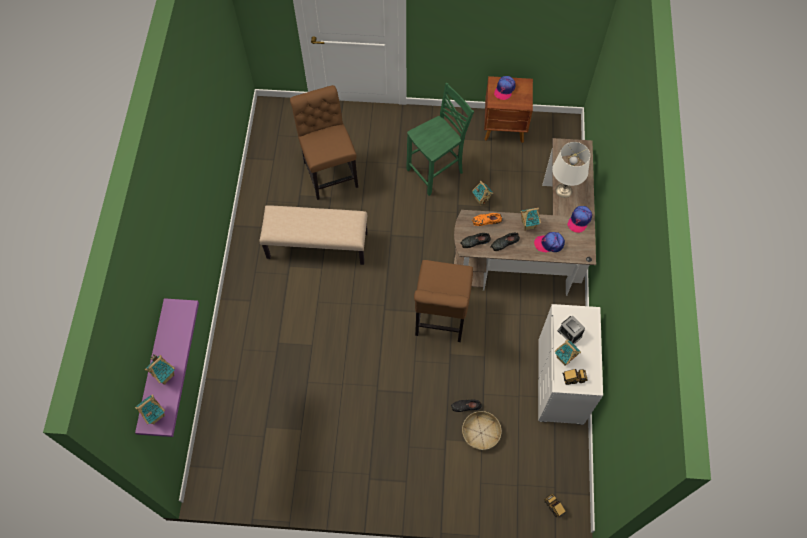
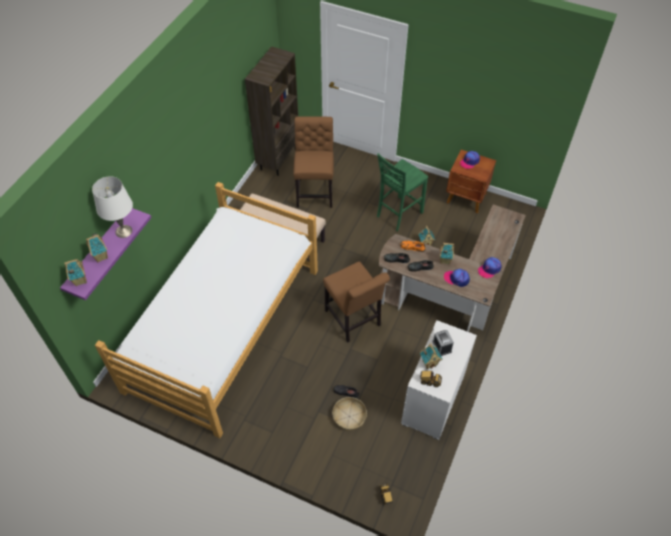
camera: 20 degrees right, 10 degrees down
(267, 143) = (278, 159): none -> brown bookcase
(299, 380) = (224, 328): none -> bed
(436, 172) = (398, 214): green chair -> green chair turned 150 degrees clockwise
(440, 319) = (354, 320): brown chair -> brown chair turned 60 degrees counterclockwise
(563, 190) = (485, 244): white table lamp -> white table lamp (123, 231)

